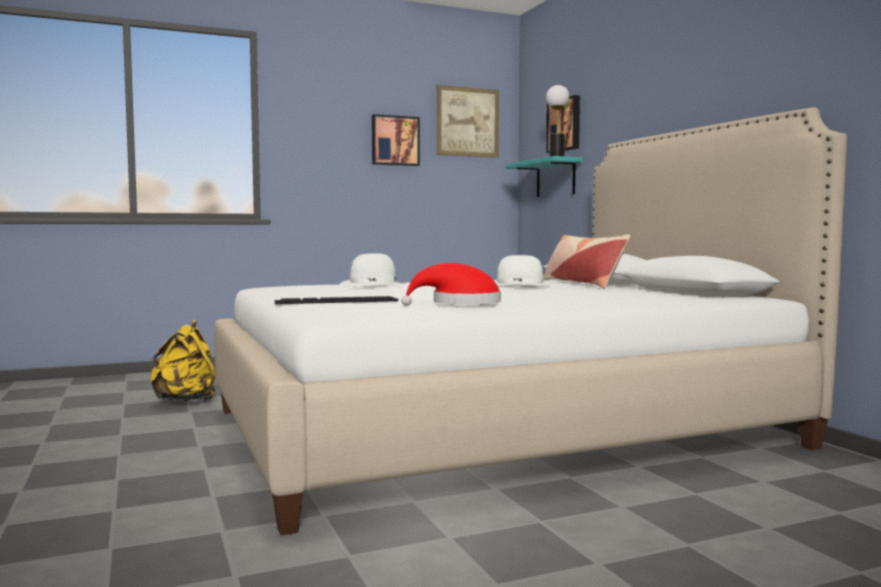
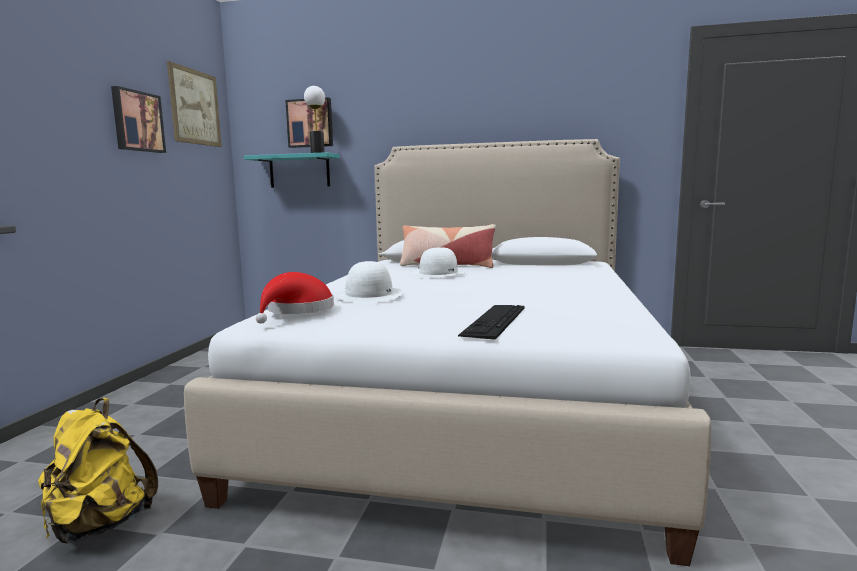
camera: 55 degrees left, 5 degrees up
(460, 304) = (567, 300): red hat -> red hat (297, 311)

